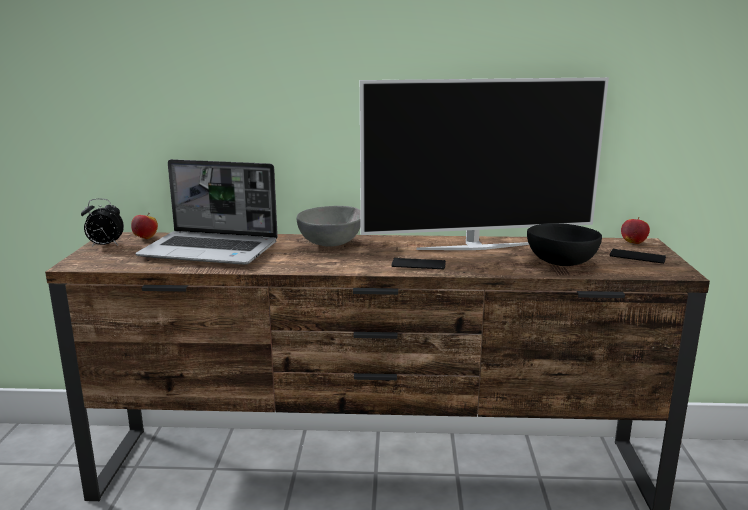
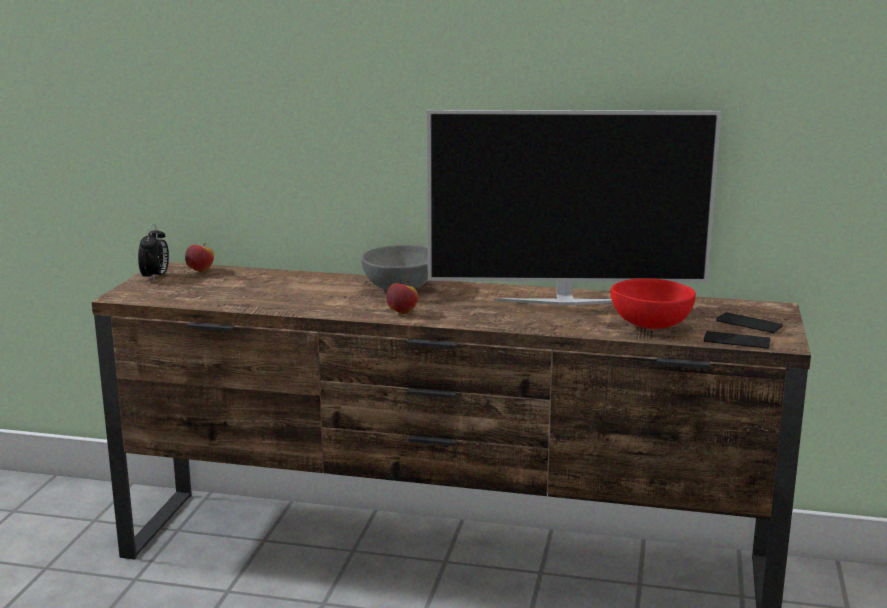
camera: 10 degrees right, 0 degrees up
(105, 246) = (155, 277): alarm clock -> alarm clock turned 90 degrees counterclockwise
(212, 250) = (267, 289): laptop -> none
(418, 264) = (486, 317): phone -> phone (736, 341)
(558, 263) = (648, 326): black bowl -> red bowl
(633, 243) = (760, 307): apple -> apple (402, 312)

